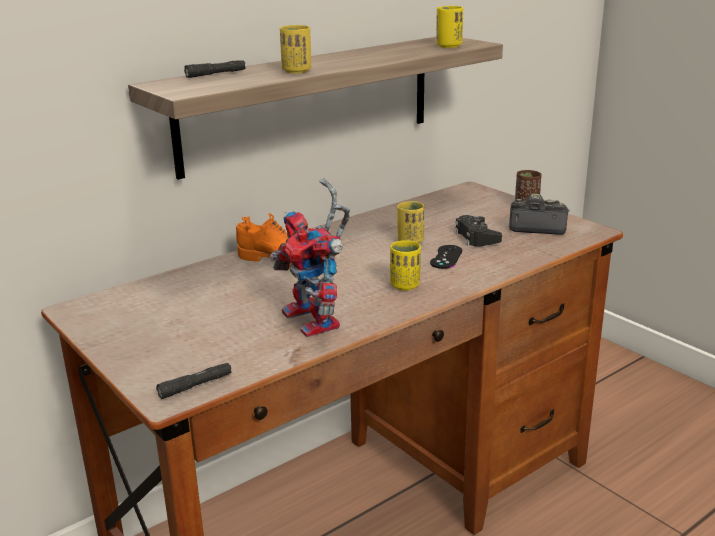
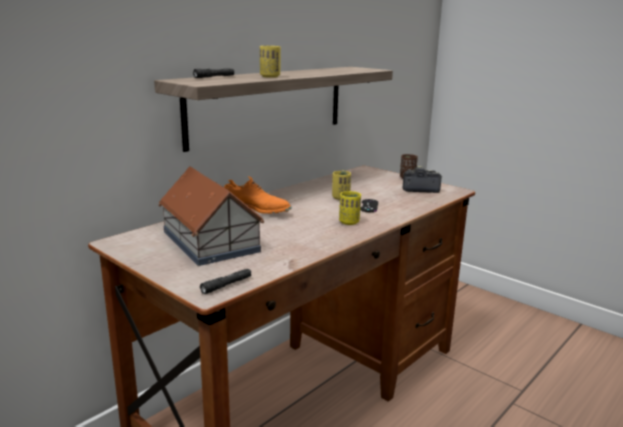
camera: 10 degrees left, 5 degrees down
(200, 311) = (210, 240): none -> toy house
(318, 322) = (299, 244): toy robot -> none
(449, 46) = (359, 70): yellow cup -> none
(476, 237) = (383, 195): black game controller -> none

